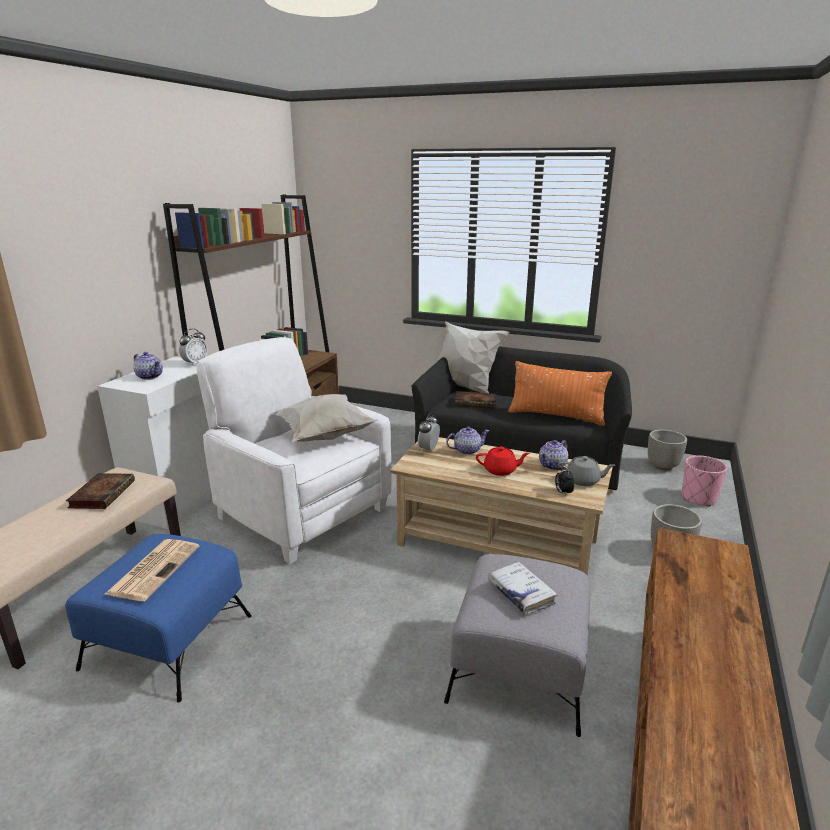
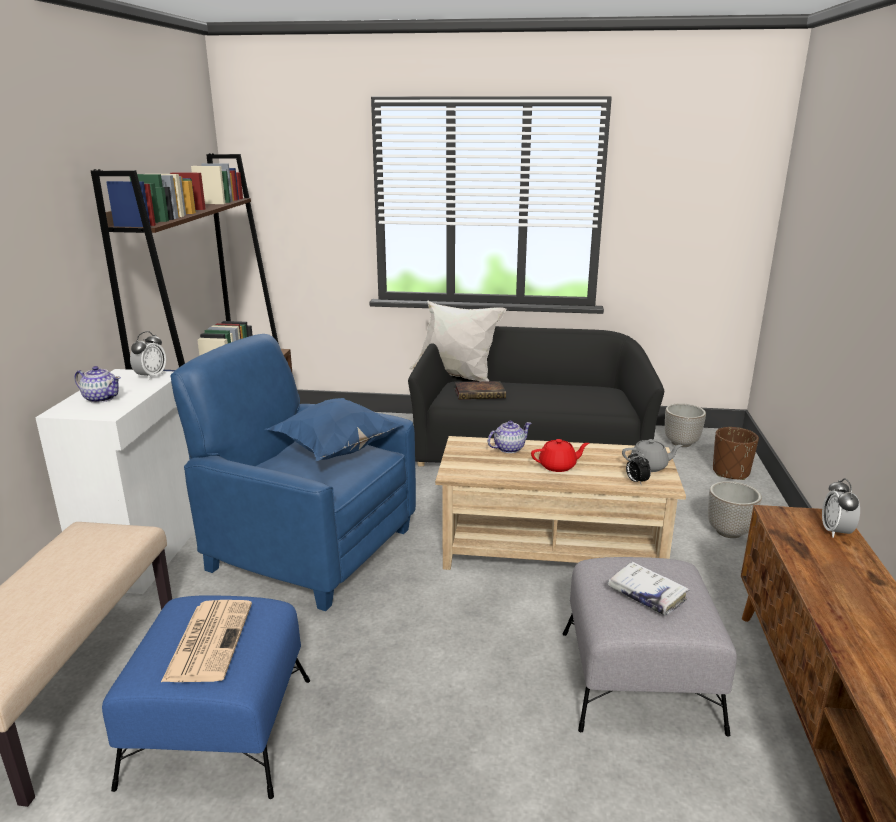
camera: 15 degrees left, 0 degrees up
(103, 493) = (82, 558): book -> none
(301, 513) = (308, 548): white armchair -> blue armchair
(323, 436) = (335, 451): white pillow -> blue pillow
(428, 449) = (465, 452): alarm clock -> alarm clock (835, 532)
(553, 465) = (609, 454): teapot -> none
(556, 416) = (575, 400): orange pillow -> none
(698, 498) = (730, 472): pink planter -> brown planter

